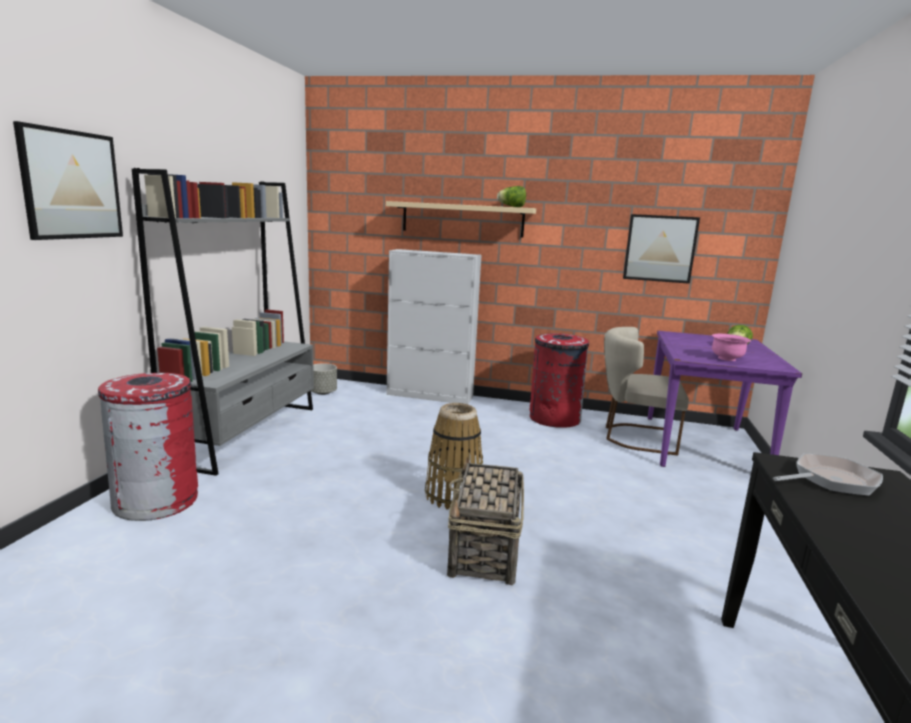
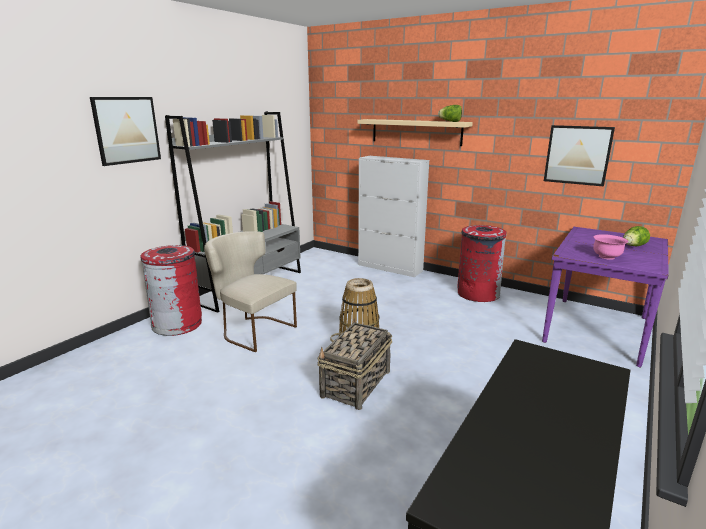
camera: 20 degrees right, 5 degrees up
(322, 392) = (314, 260): grey planter -> none
(635, 437) = (538, 315): beige chair -> beige chair (253, 330)
(830, 480) = (550, 368): frying pan -> none

